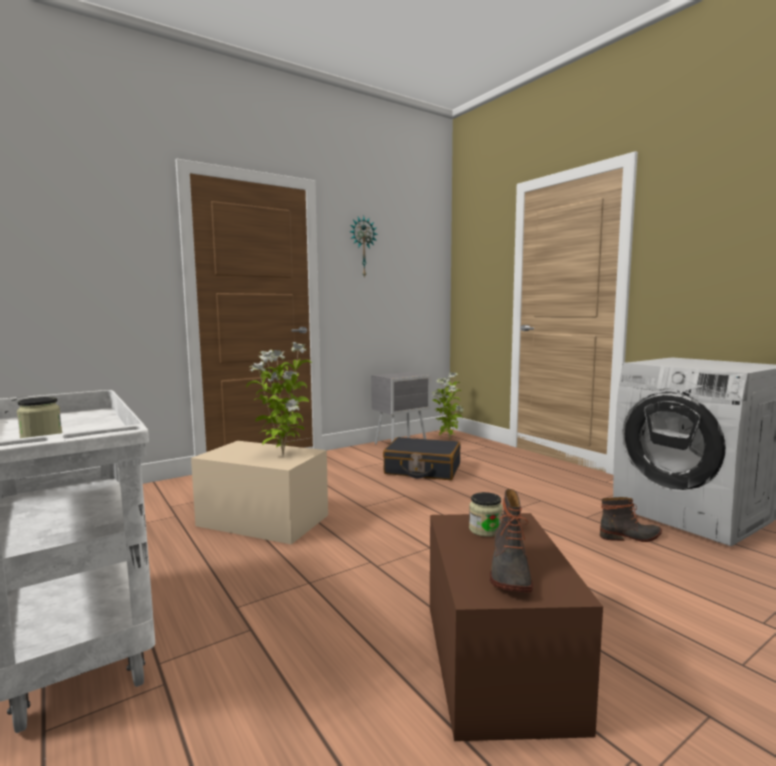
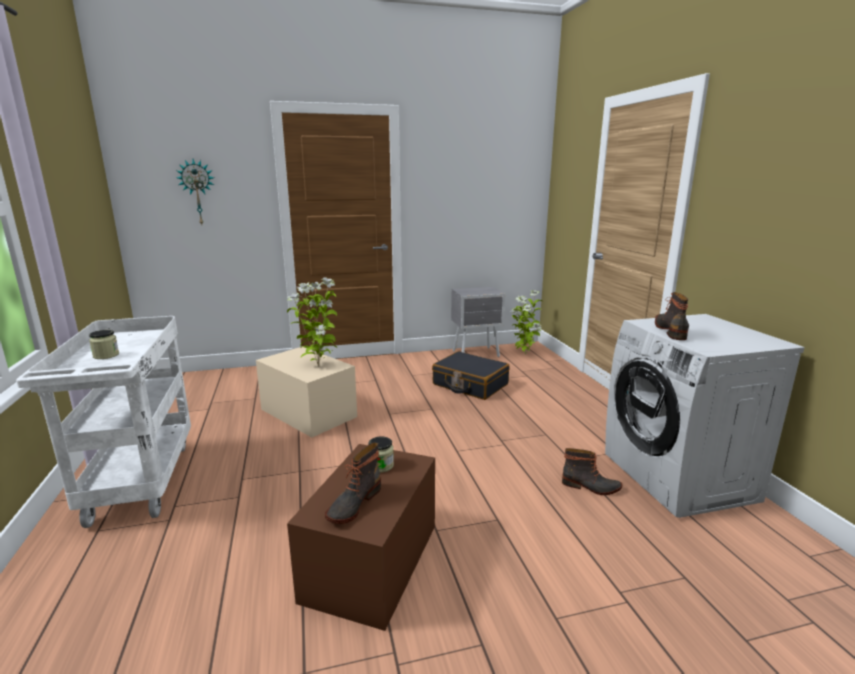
camera: 20 degrees right, 10 degrees up
(362, 247) = (447, 166): wall clock -> wall clock (198, 192)
(678, 364) = (671, 330): none -> boot

